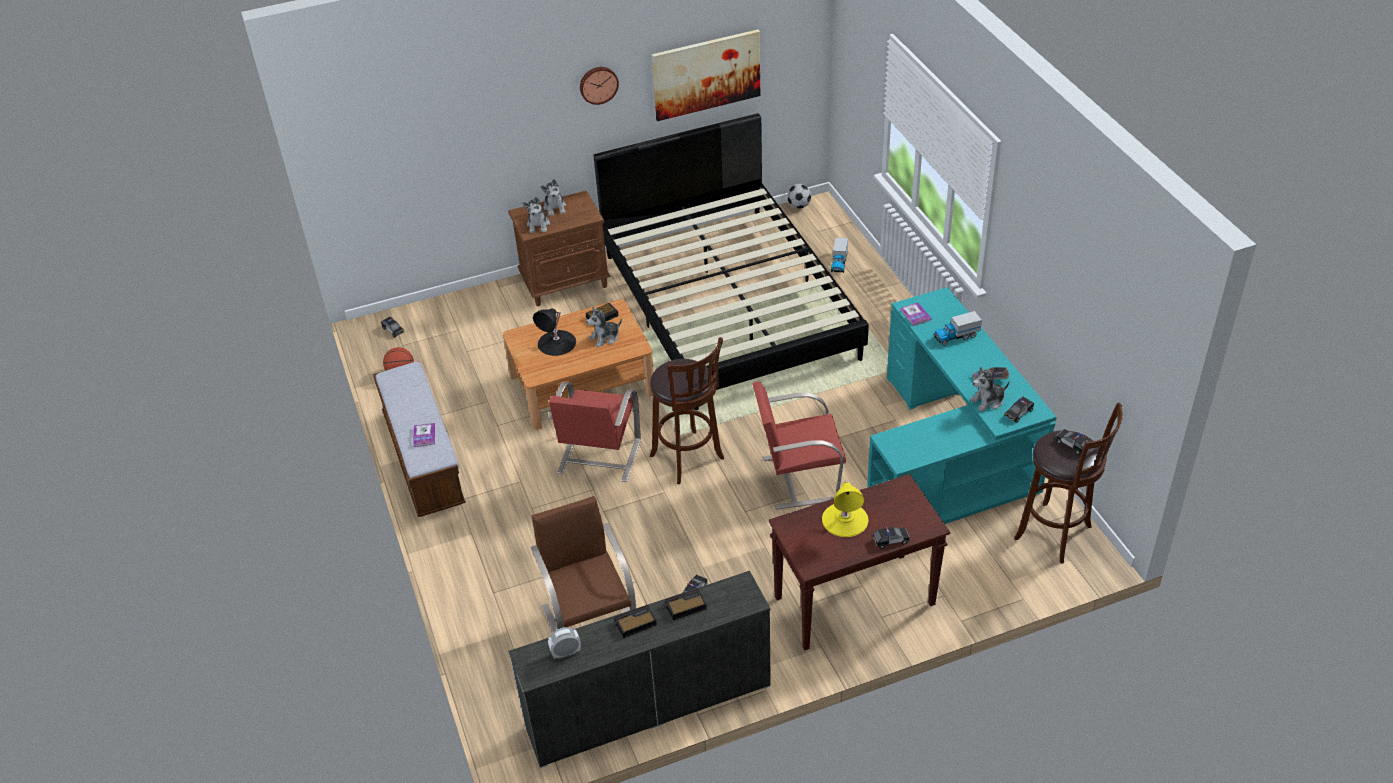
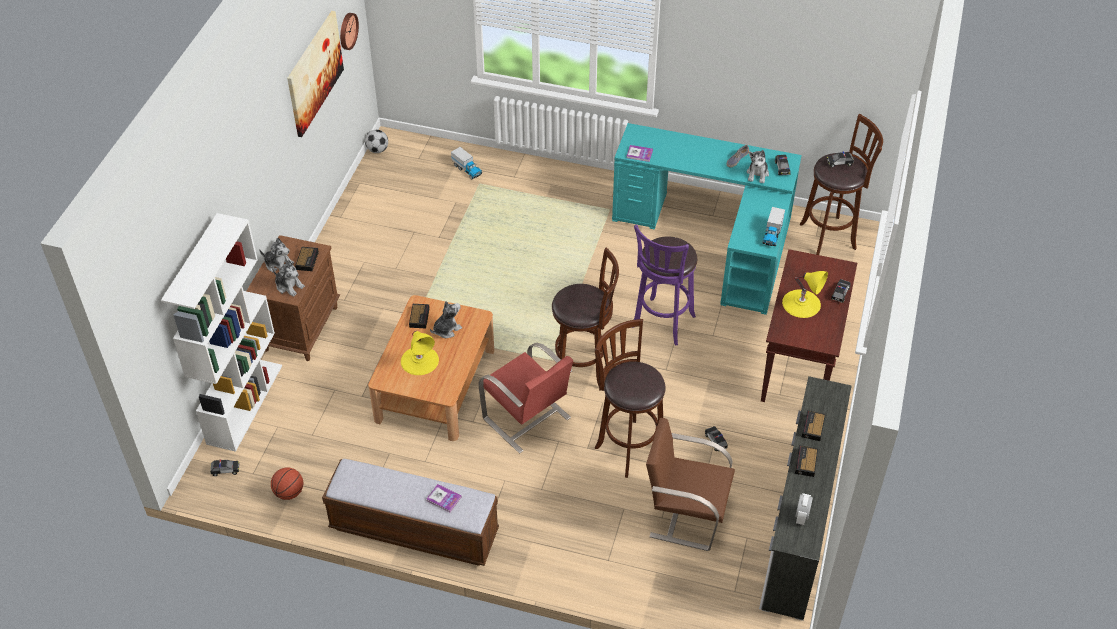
camera: 55 degrees left, 5 degrees up
(464, 301) = (244, 403): none -> white bookcase
(557, 343) = (420, 360): black table lamp -> yellow table lamp
(575, 217) = (307, 260): none -> alarm clock
(598, 84) = (266, 130): wall clock -> wall clock (347, 31)
(605, 338) = (446, 329): plush toy -> plush toy turned 135 degrees counterclockwise
(631, 535) = (627, 446): none -> brown stool
(729, 305) = (443, 252): black bed -> none
(797, 478) = (662, 324): red chair -> purple stool
(956, 336) = (681, 149): toy truck -> toy truck (772, 234)

